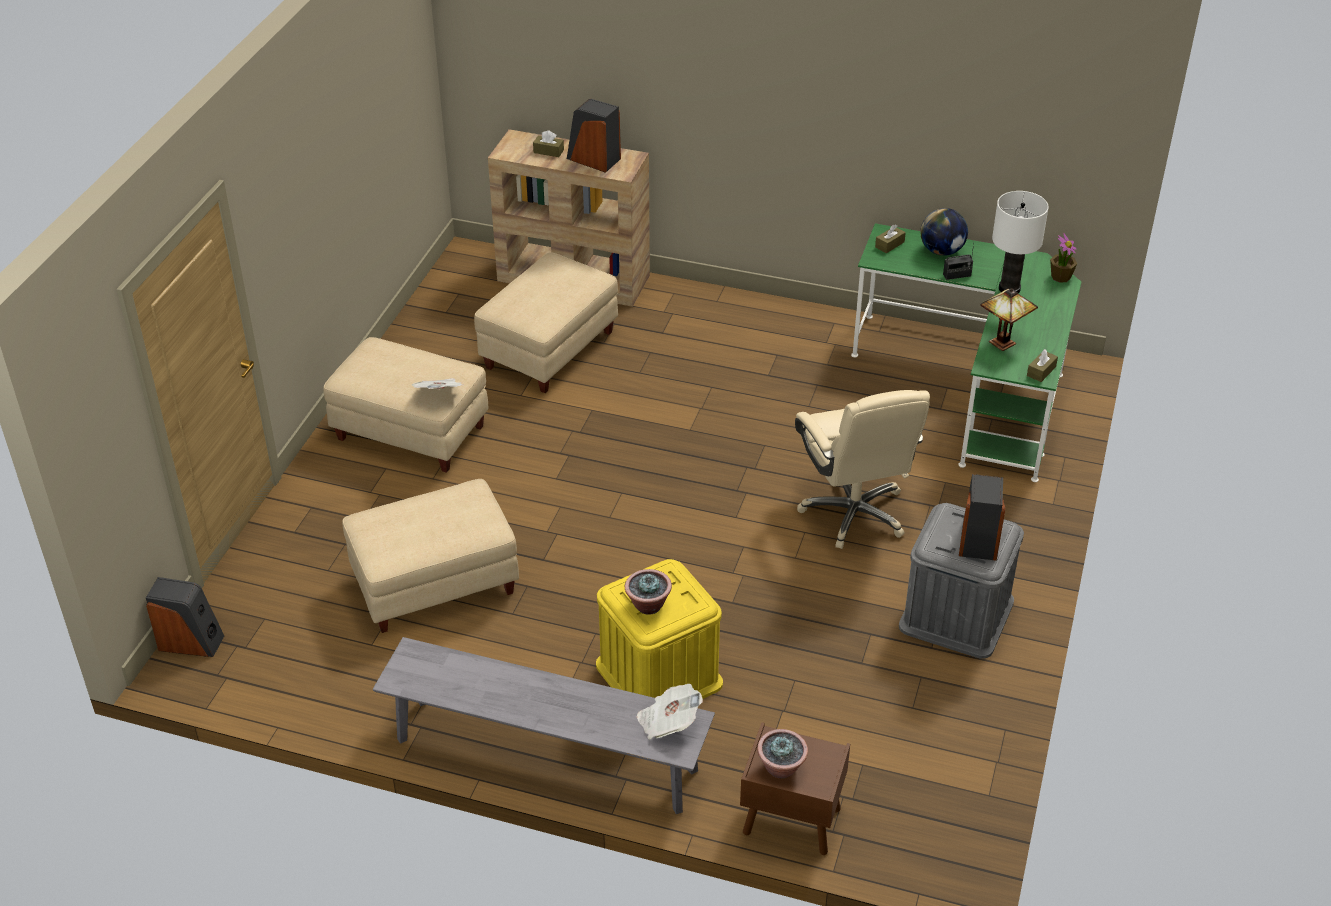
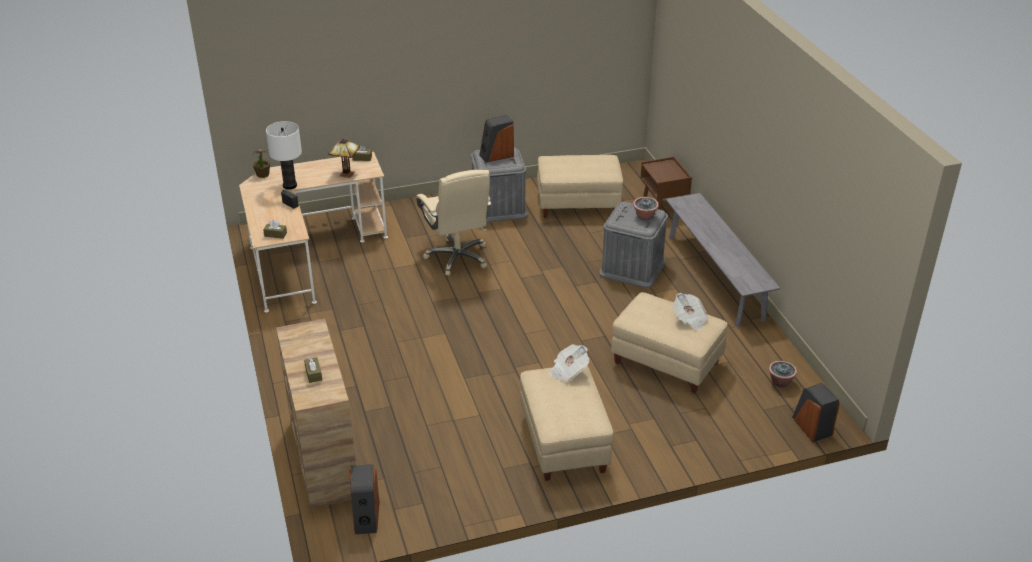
camera: 125 degrees left, 5 degrees down
(550, 350) = (420, 426): beige ottoman -> beige ottoman (578, 204)
(593, 159) = (307, 347): speaker -> speaker (366, 517)
(659, 674) = (632, 268): yellow storage box -> grey storage box
(668, 722) = (686, 206): newspaper -> newspaper (689, 319)
(781, 768) = (673, 173): potted plant -> potted plant (780, 382)
(853, 511) = (457, 256): beige office chair -> beige office chair turned 120 degrees clockwise
(942, 251) = (267, 216): globe -> none
(975, 384) = (307, 254): green desk -> beige desk

